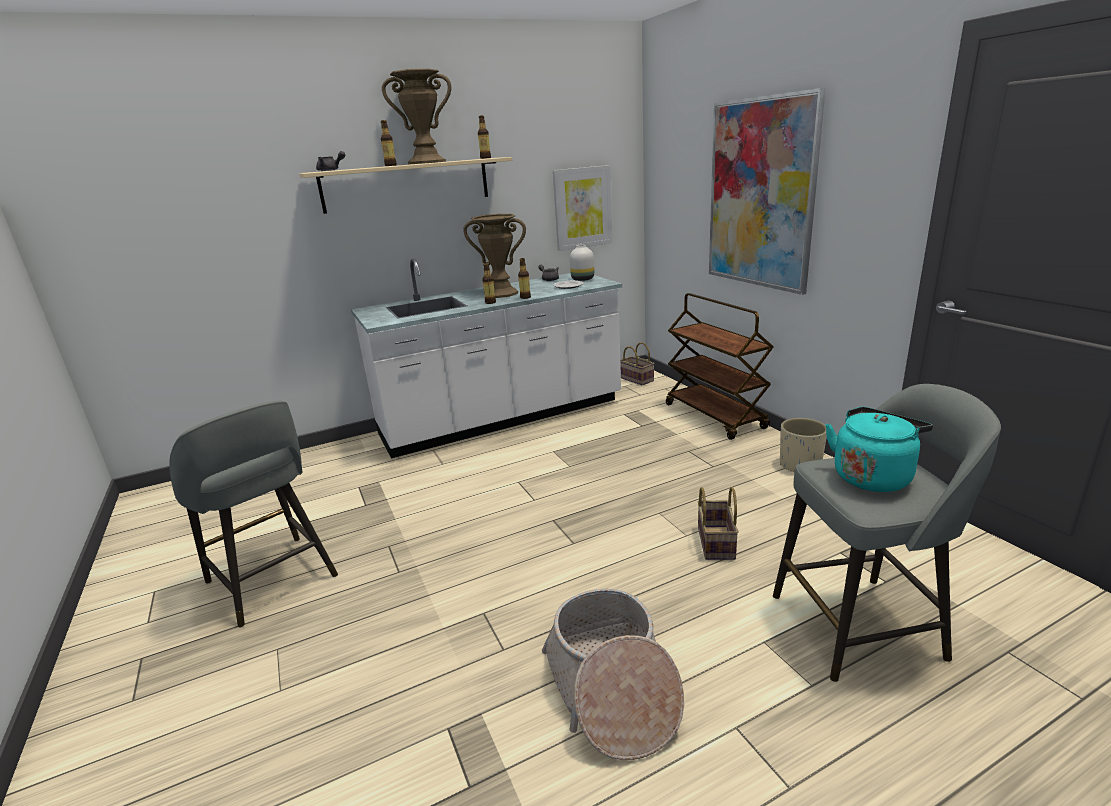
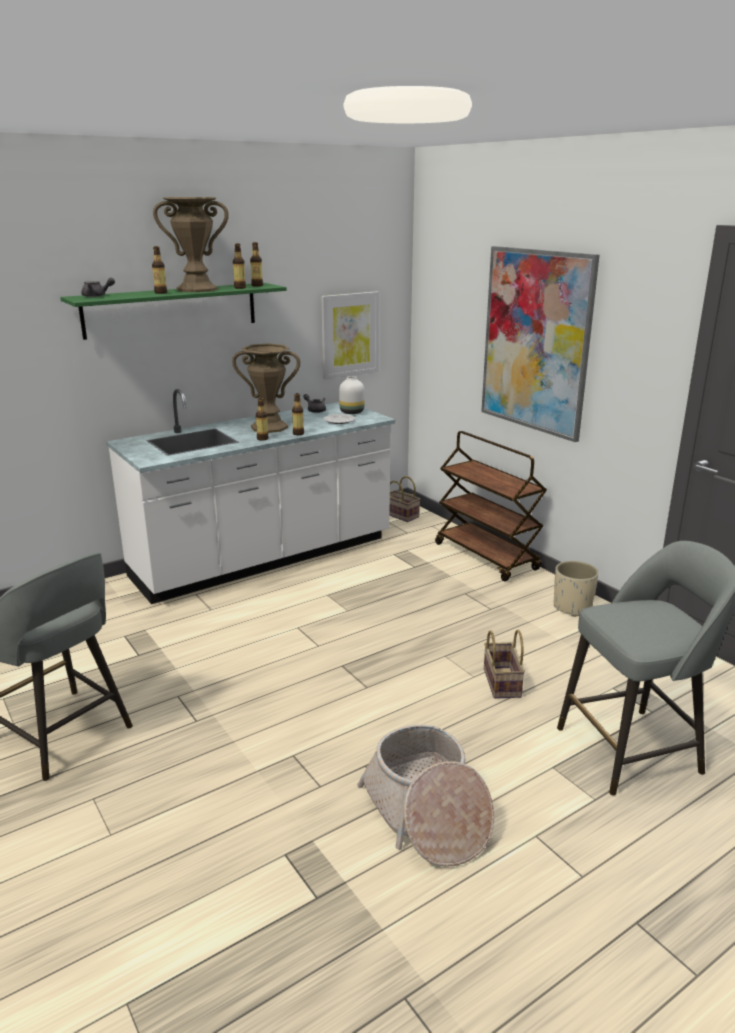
camera: 10 degrees left, 0 degrees up
(406, 185) = (171, 310): beige shelf -> green shelf
(467, 159) = (240, 288): none -> bottle
(873, 476) = (644, 619): turquoise kettle -> none

